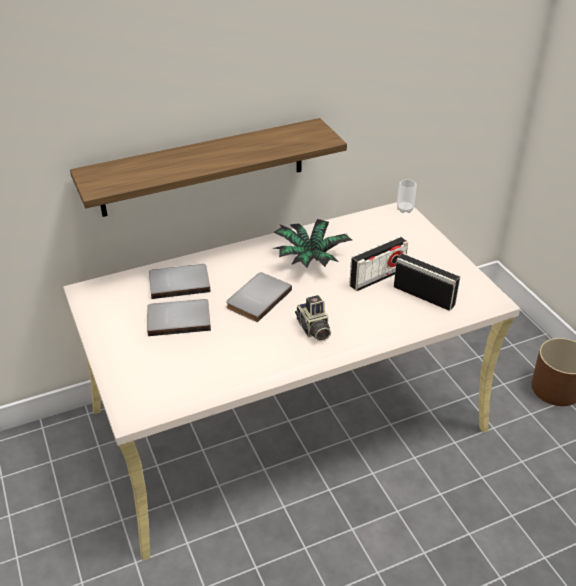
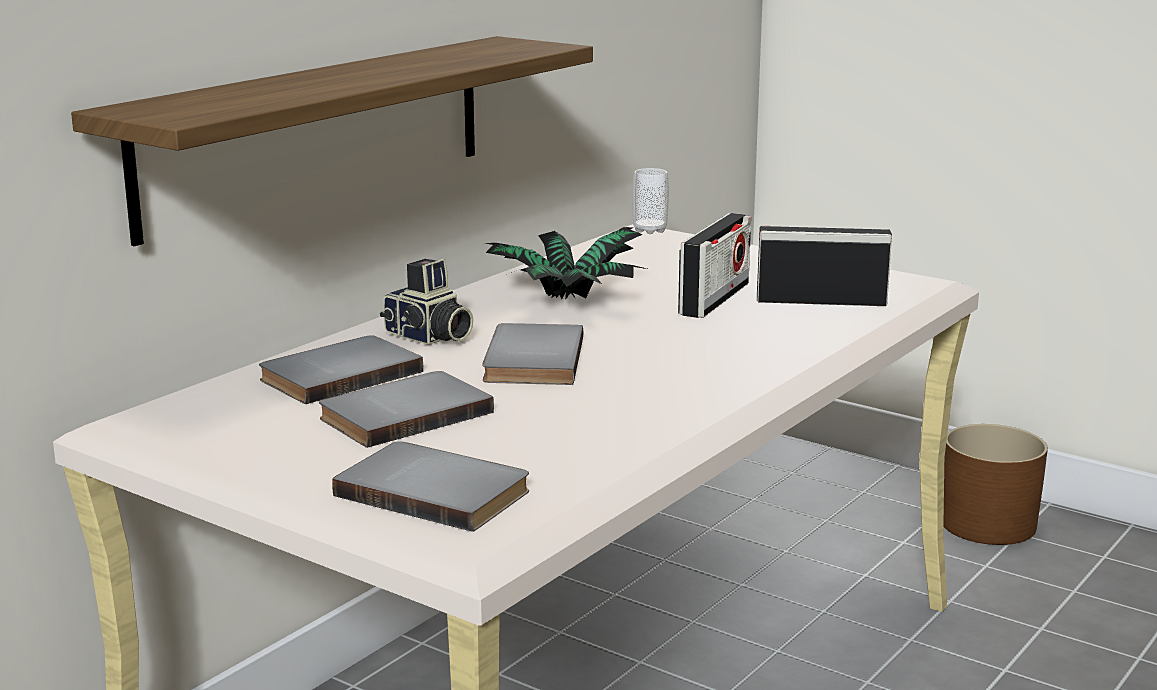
camera: 30 degrees left, 20 degrees down
(147, 373) = (436, 491): none -> grey book
(313, 329) = (691, 370): camera -> camera (428, 337)

